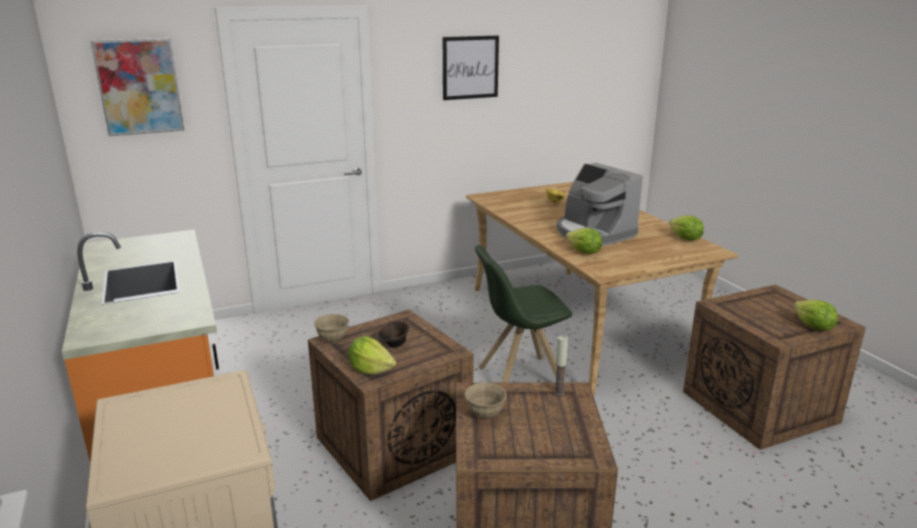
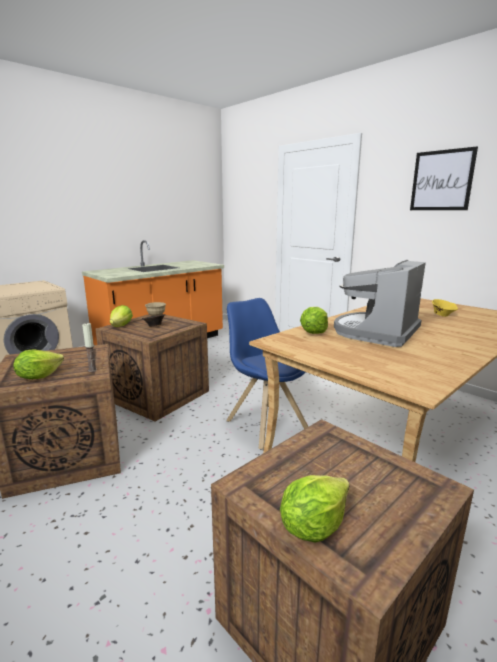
camera: 70 degrees right, 5 degrees down
(139, 87) = (246, 192): picture -> none
(485, 414) = (65, 354): beige bowl -> none
(520, 378) = (265, 424): green chair -> blue chair
(685, 239) = (436, 370): lettuce -> lettuce (39, 376)

